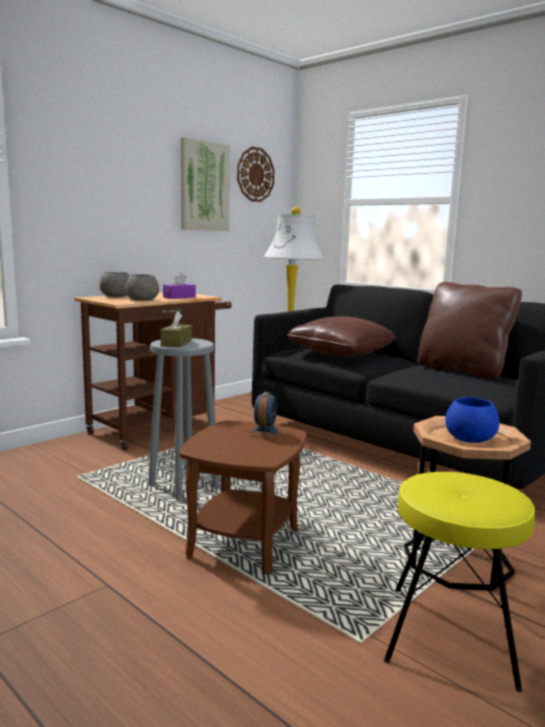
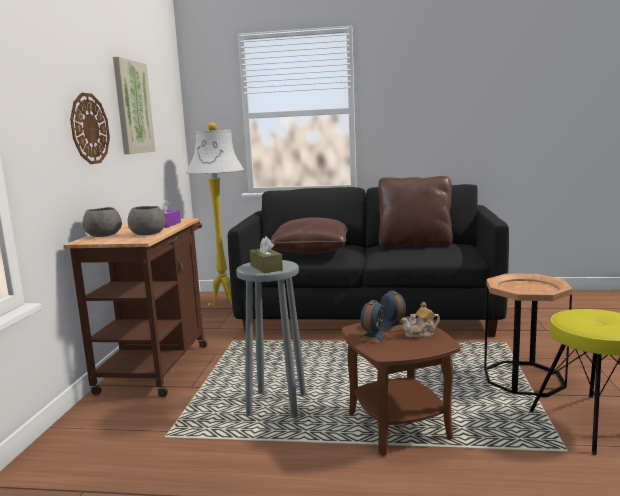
camera: 35 degrees left, 0 degrees up
(224, 434) = (373, 337): none -> alarm clock
(255, 174) = (161, 92): wall clock -> wall clock (89, 128)
(268, 446) = (421, 334): none -> teapot
(469, 438) = (528, 288): blue bowl -> none

